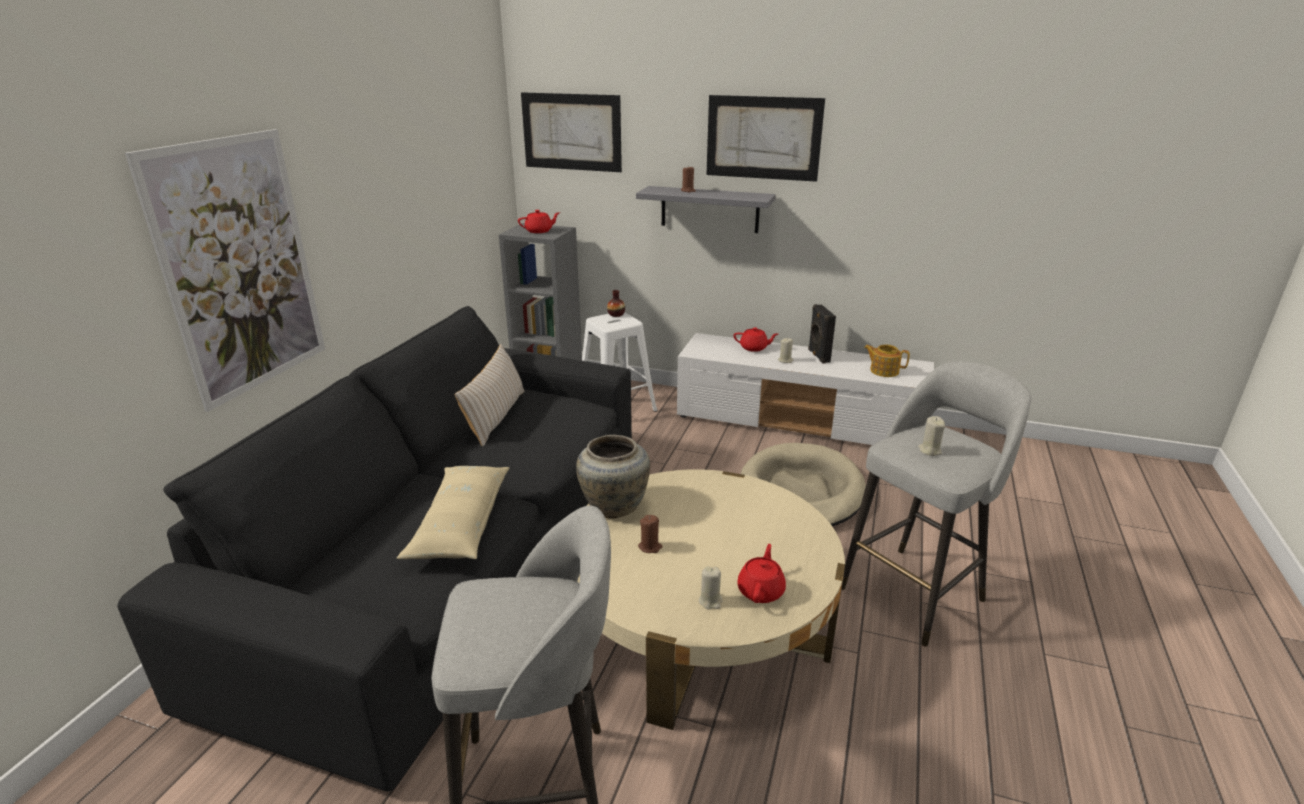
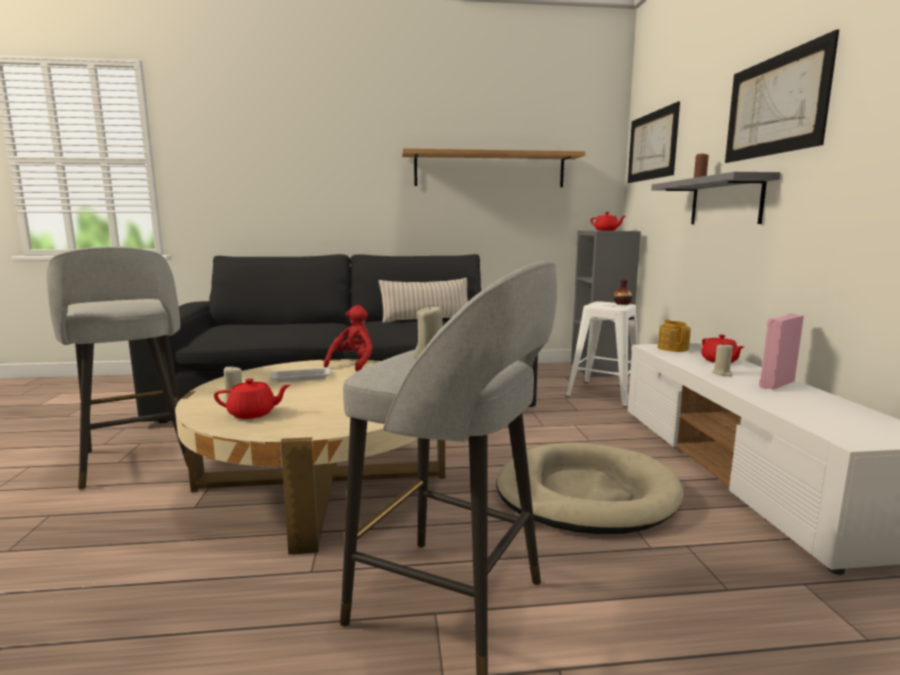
camera: 65 degrees right, 15 degrees down
(240, 267) = (328, 186): picture -> none
(416, 180) = (489, 170): none -> shelf
(461, 524) = (287, 332): beige pillow -> none
(614, 505) = (353, 364): beige vase -> red plush toy
(650, 547) = (302, 378): brown candle -> white tray
(818, 356) = (775, 384): black speaker -> pink speaker
(883, 371) = (827, 416): teapot -> teapot (673, 348)

